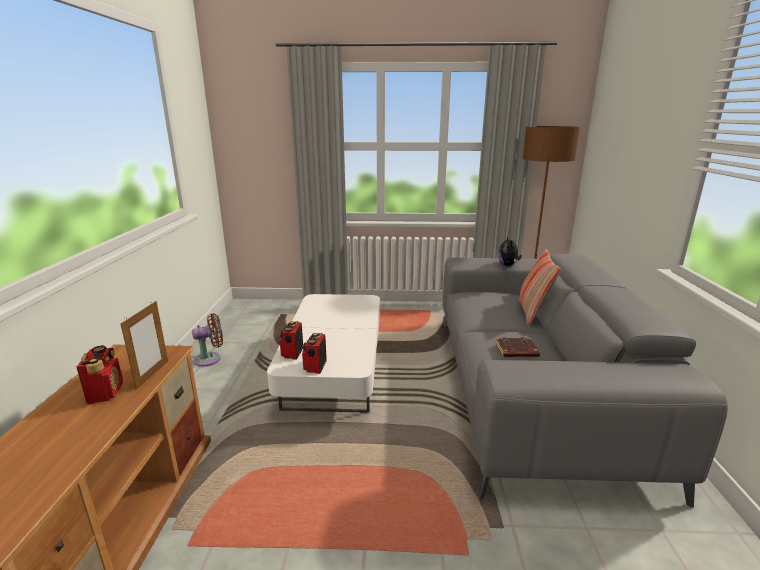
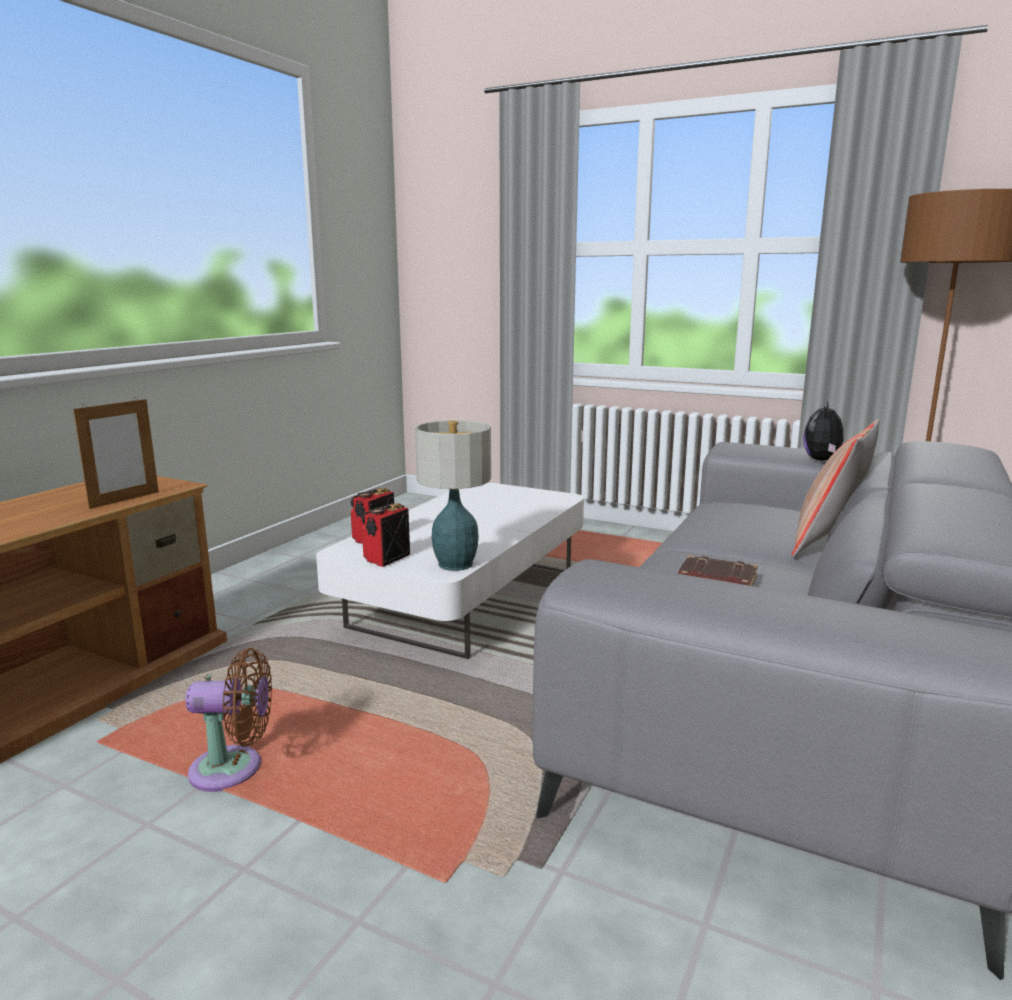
camera: 25 degrees right, 5 degrees down
(106, 392) = (57, 506): radio -> none
(210, 359) = (313, 554): brown fan -> brown fan (234, 769)
(359, 362) = (456, 564): none -> table lamp

